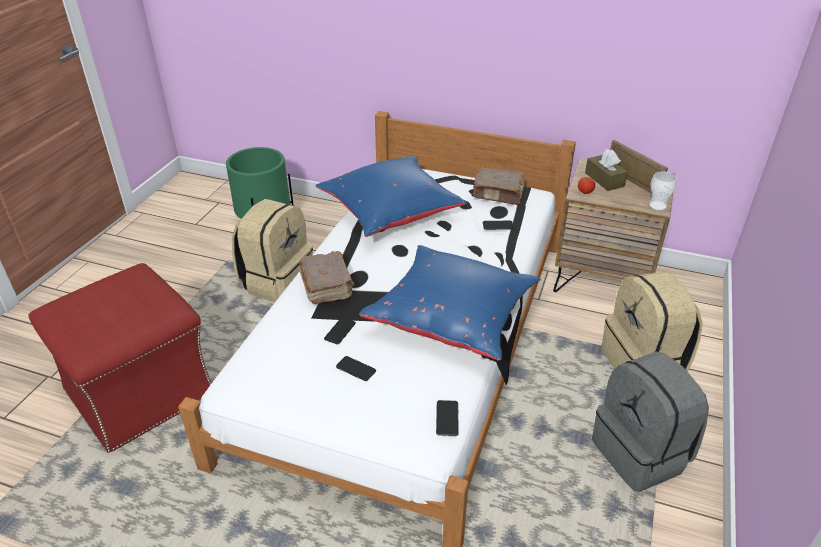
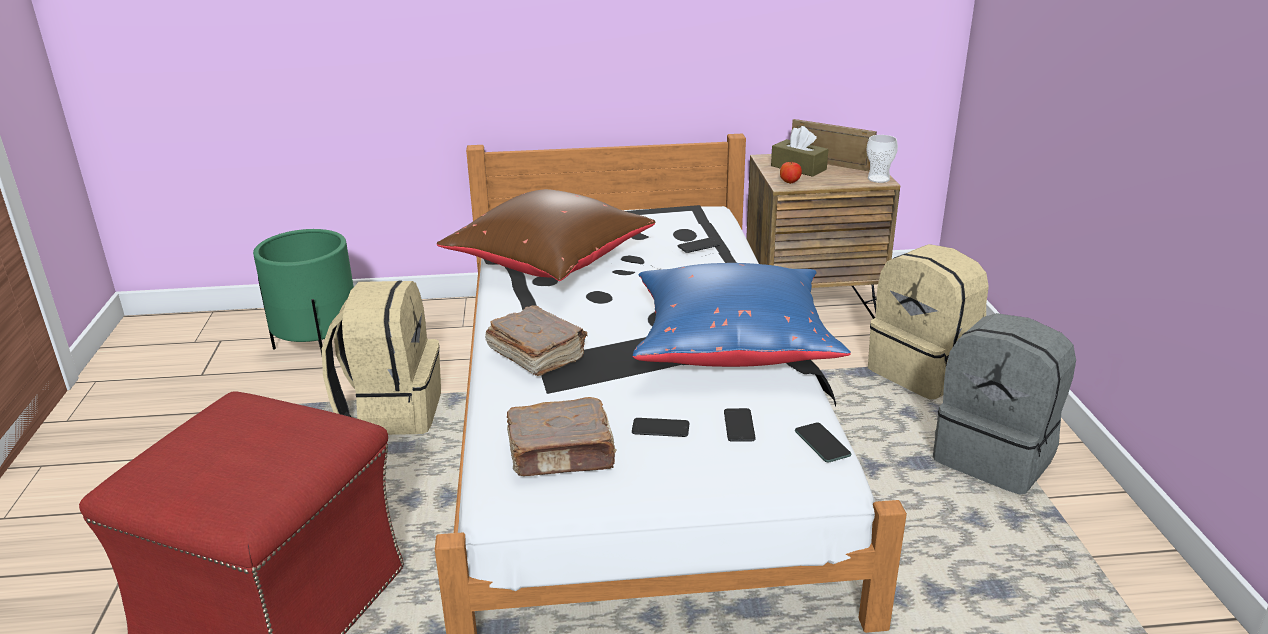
camera: 25 degrees left, 10 degrees down
(340, 331) = (600, 396): phone -> phone (739, 426)
(391, 214) = (552, 263): blue pillow -> brown pillow
(499, 194) = (669, 218): brown book -> brown book (562, 455)

